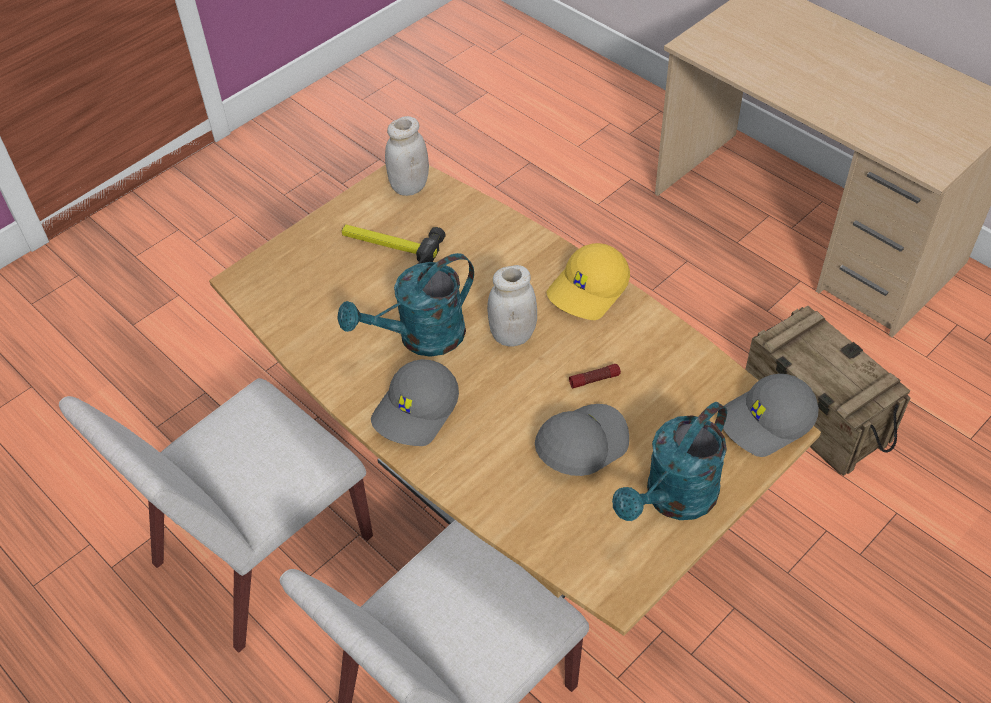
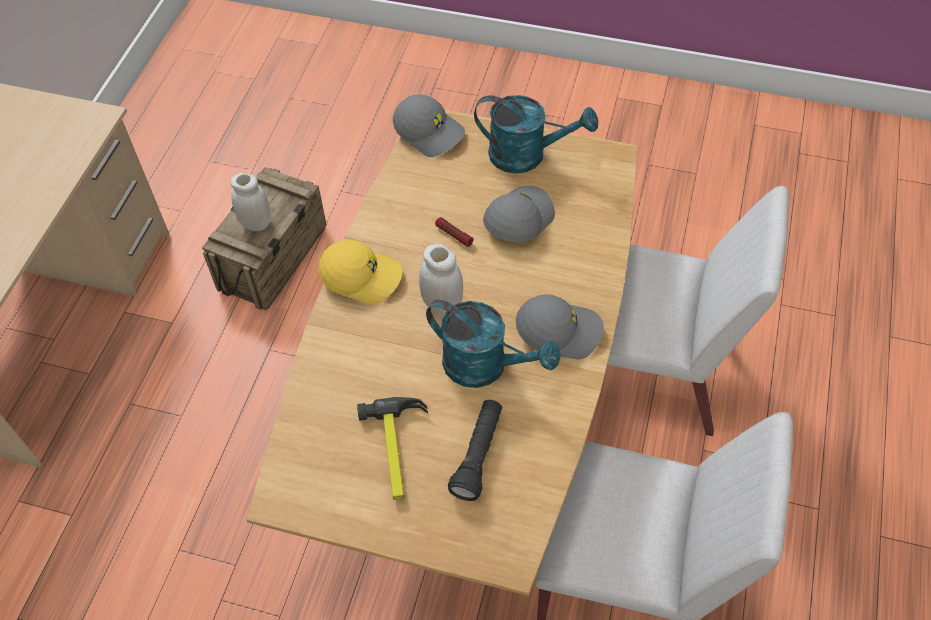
camera: 120 degrees left, 5 degrees up
(341, 297) = (478, 455): none -> black flashlight
(409, 186) = (299, 481): white jar -> white jar (256, 223)
(580, 444) = (517, 219): grey cap -> grey cap turned 105 degrees clockwise

